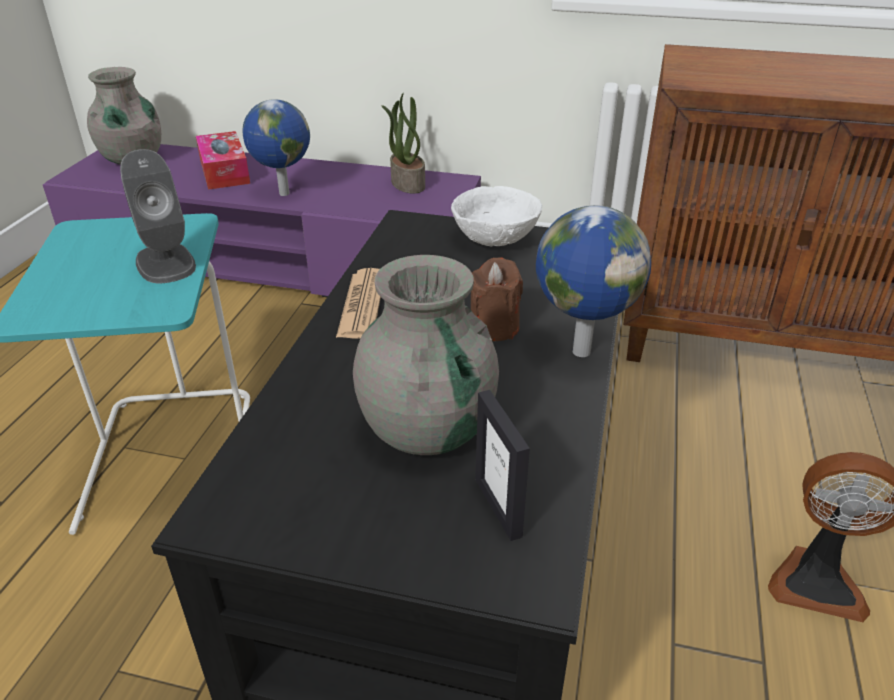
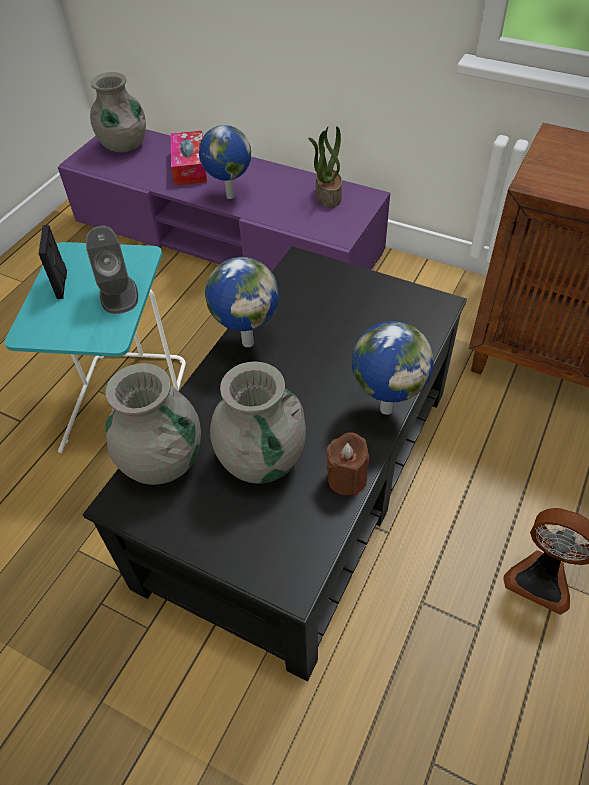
camera: 15 degrees right, 15 degrees up
(271, 451) = (161, 459): none -> grey vase
(362, 304) = (247, 342): newspaper -> globe
(494, 327) = (332, 377): brown candle -> brown candle (347, 478)
(496, 240) = (362, 290): white bowl -> none
(498, 507) = (288, 527): picture frame -> picture frame (62, 284)

